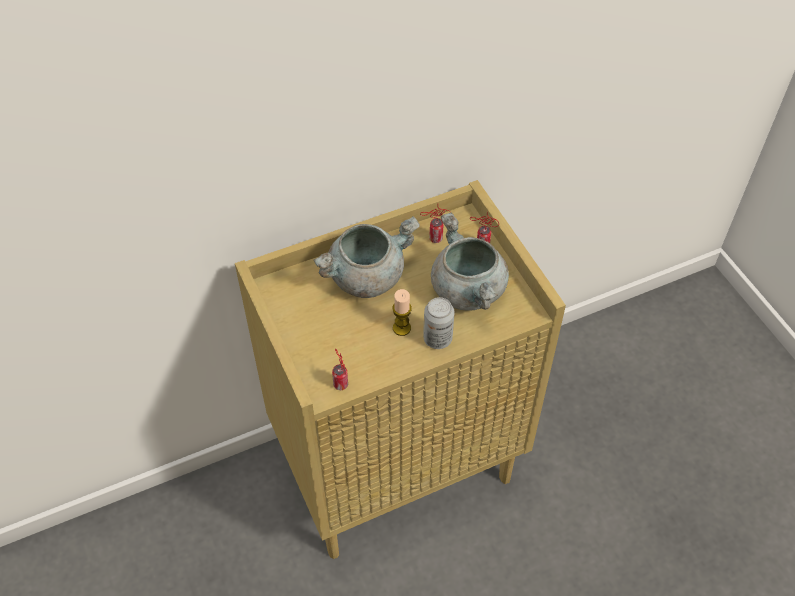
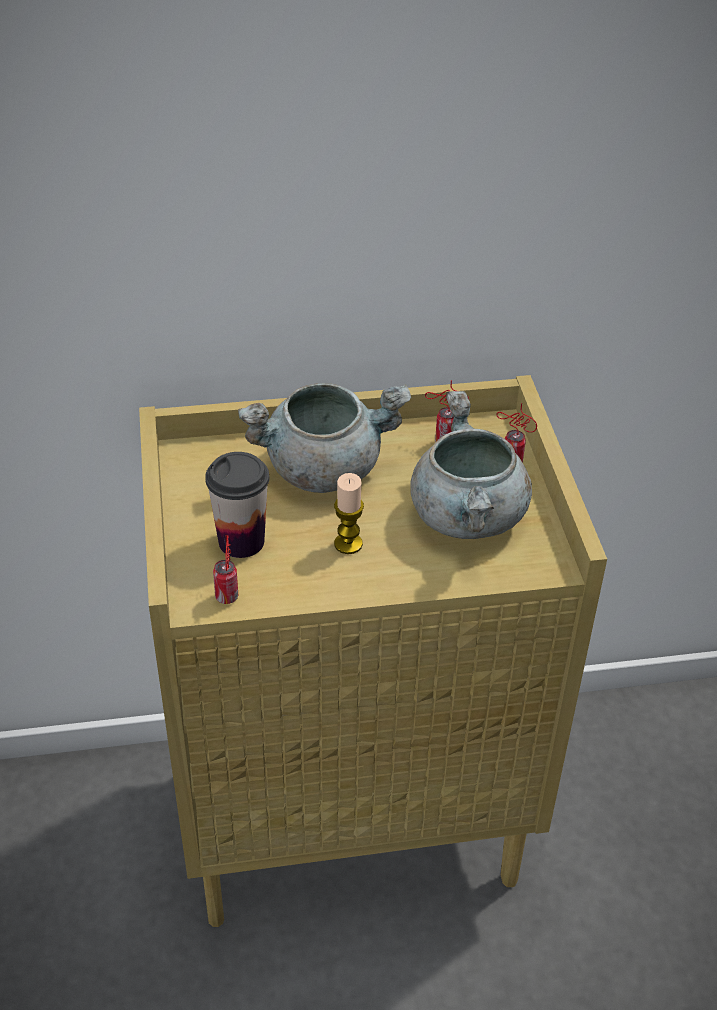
camera: 15 degrees right, 10 degrees down
(334, 343) = (241, 541): none -> cup
(437, 339) = (396, 569): can -> none

